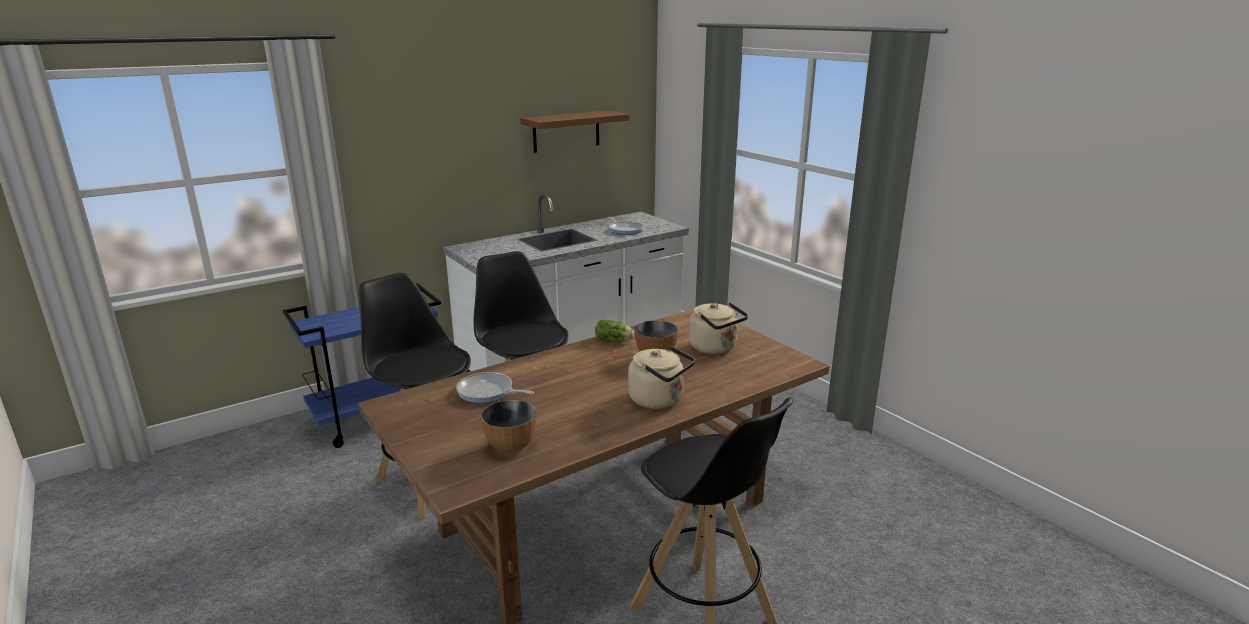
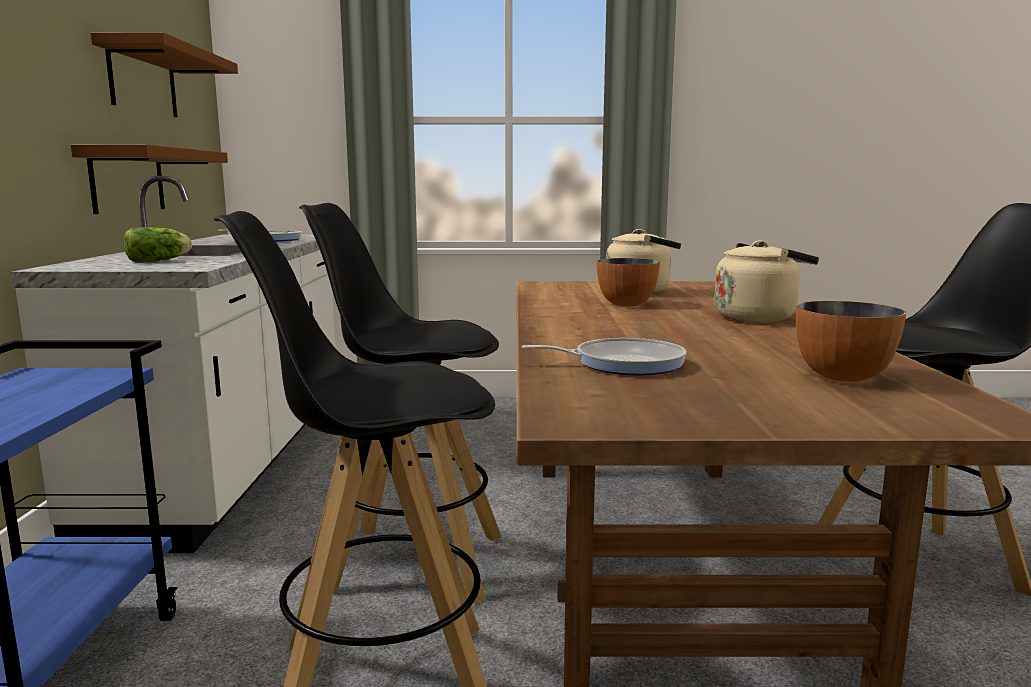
camera: 55 degrees left, 10 degrees down
(488, 392) = (622, 363): frying pan -> frying pan turned 150 degrees counterclockwise
(543, 191) = (128, 180): none -> brown shelf
(614, 341) = (551, 307): lettuce -> lettuce (160, 261)

